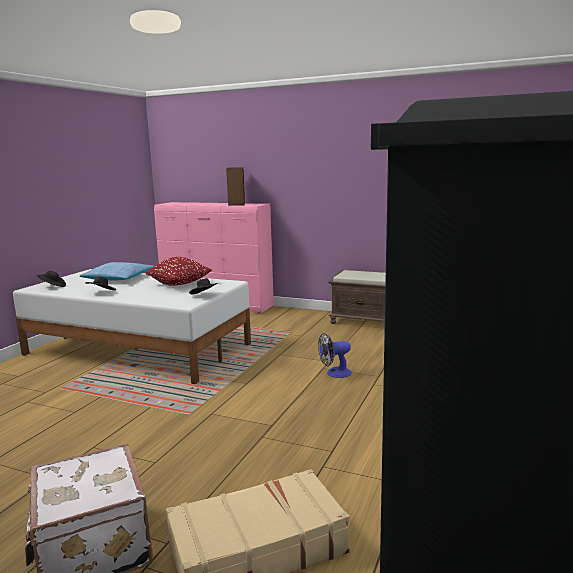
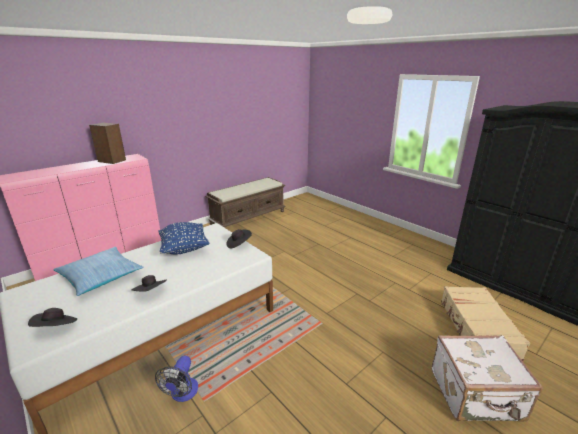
camera: 65 degrees left, 10 degrees up
(179, 284) = (184, 248): red pillow -> blue pillow
(334, 373) = (303, 254): fan -> fan (182, 394)

